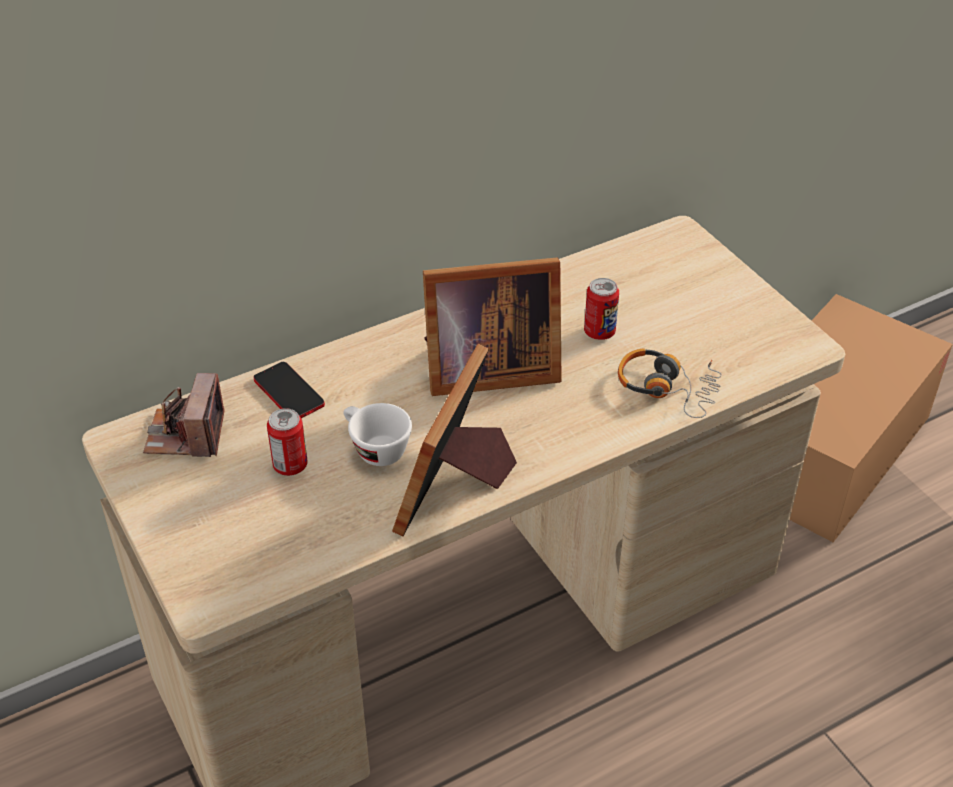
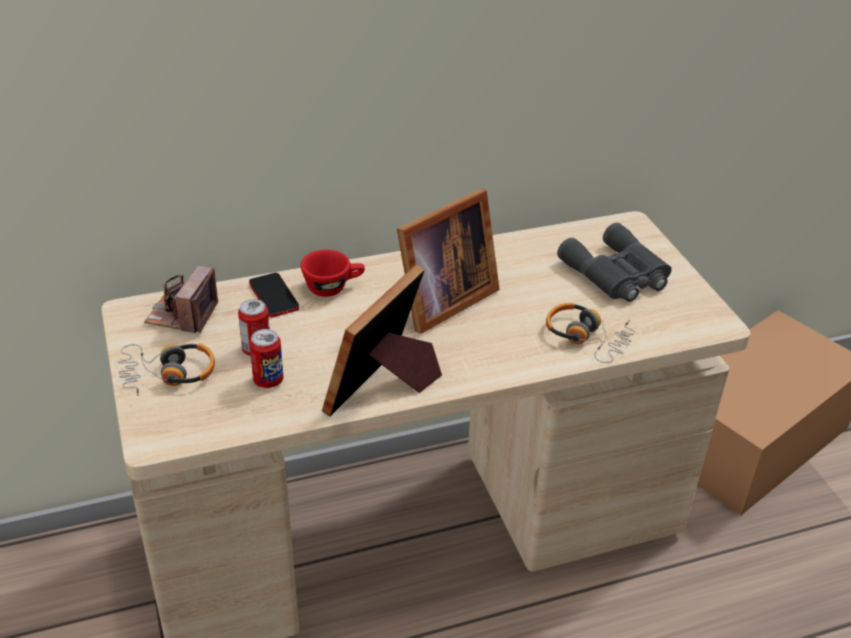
camera: 10 degrees right, 5 degrees down
(194, 516) = (168, 374): none -> headphones
(356, 369) = (333, 287): none -> red cup
(374, 448) = (328, 347): white cup -> none
(485, 369) = (438, 302): picture frame -> picture frame turned 45 degrees counterclockwise
(599, 332) = (541, 288): can -> can (268, 380)
(680, 302) = (617, 274): none -> grey binoculars

